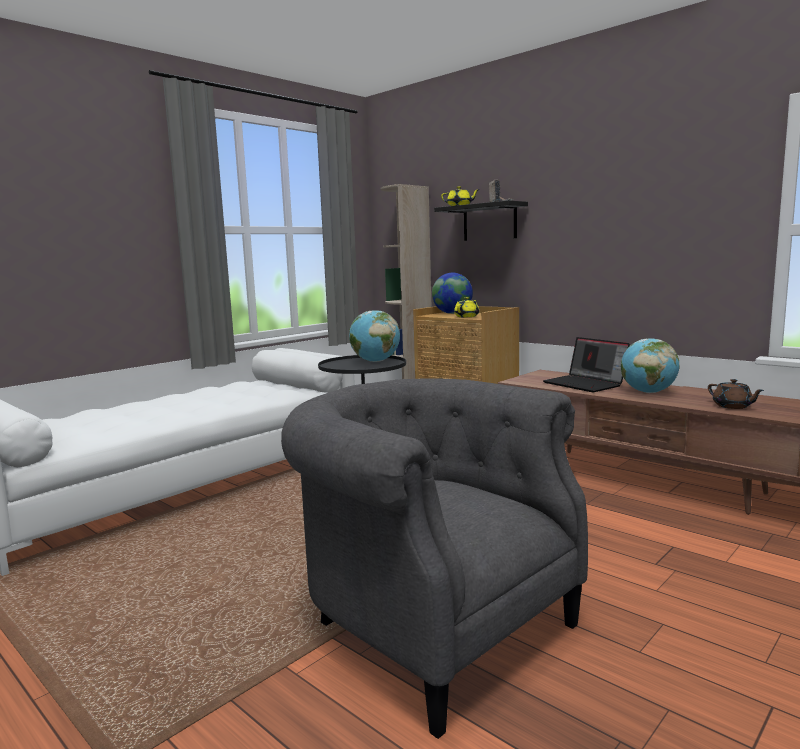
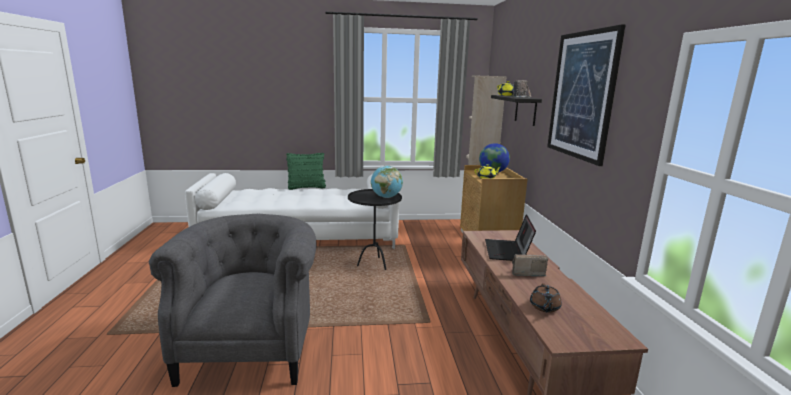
camera: 40 degrees right, 5 degrees up
(154, 396) = (306, 188): none -> green pillow
(619, 183) = (582, 95): none -> picture
(648, 392) = (526, 273): globe -> radio

